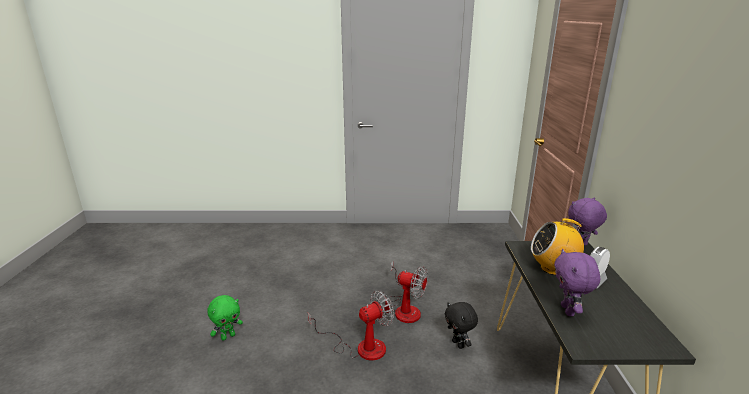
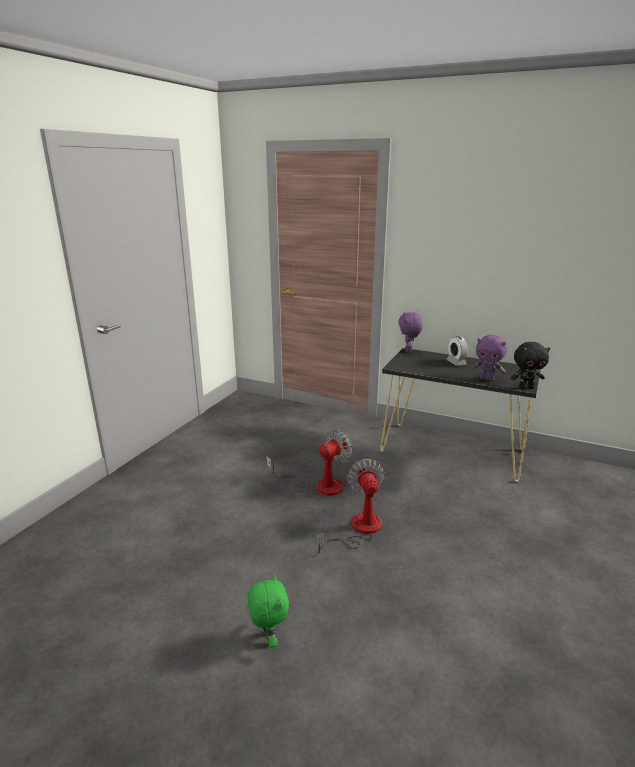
camera: 65 degrees left, 0 degrees up
(458, 344) = (387, 474): black plush toy -> black plush toy (525, 387)
(553, 268) = (434, 367): radio -> none

